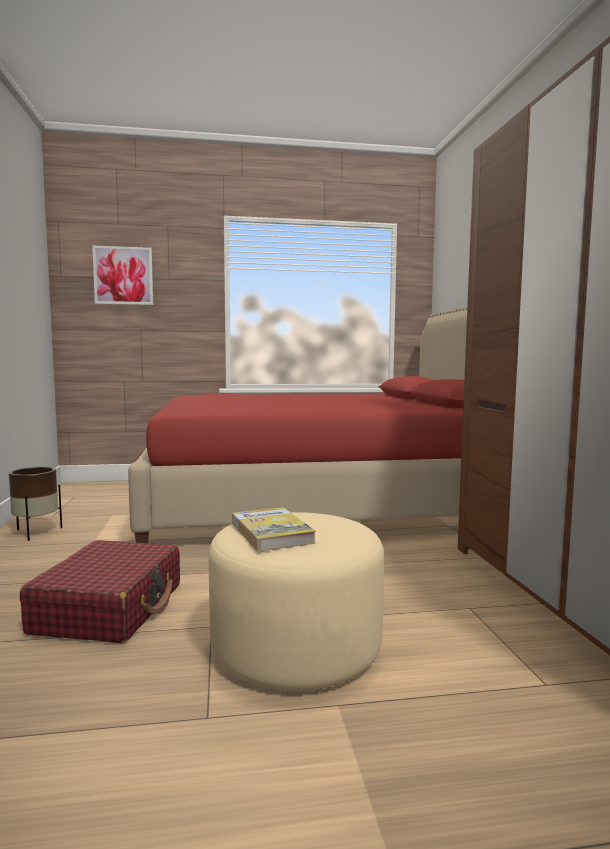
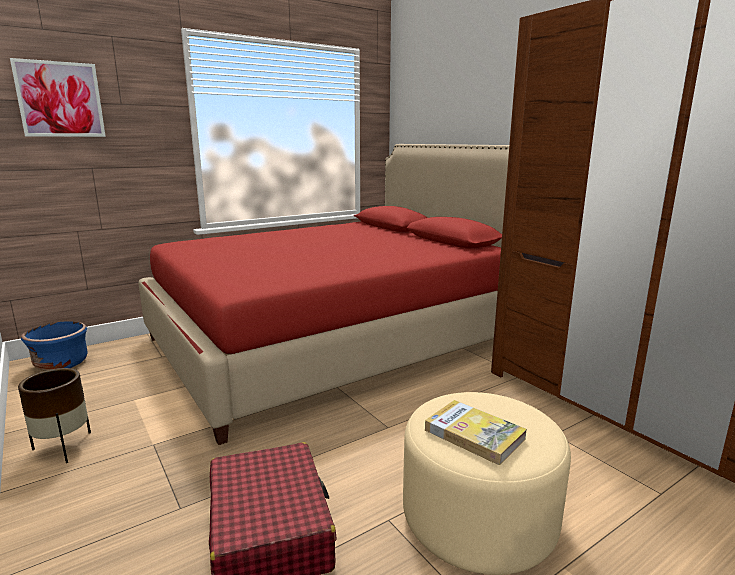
camera: 25 degrees left, 10 degrees up
(90, 488) = (61, 364): none -> blue planter

